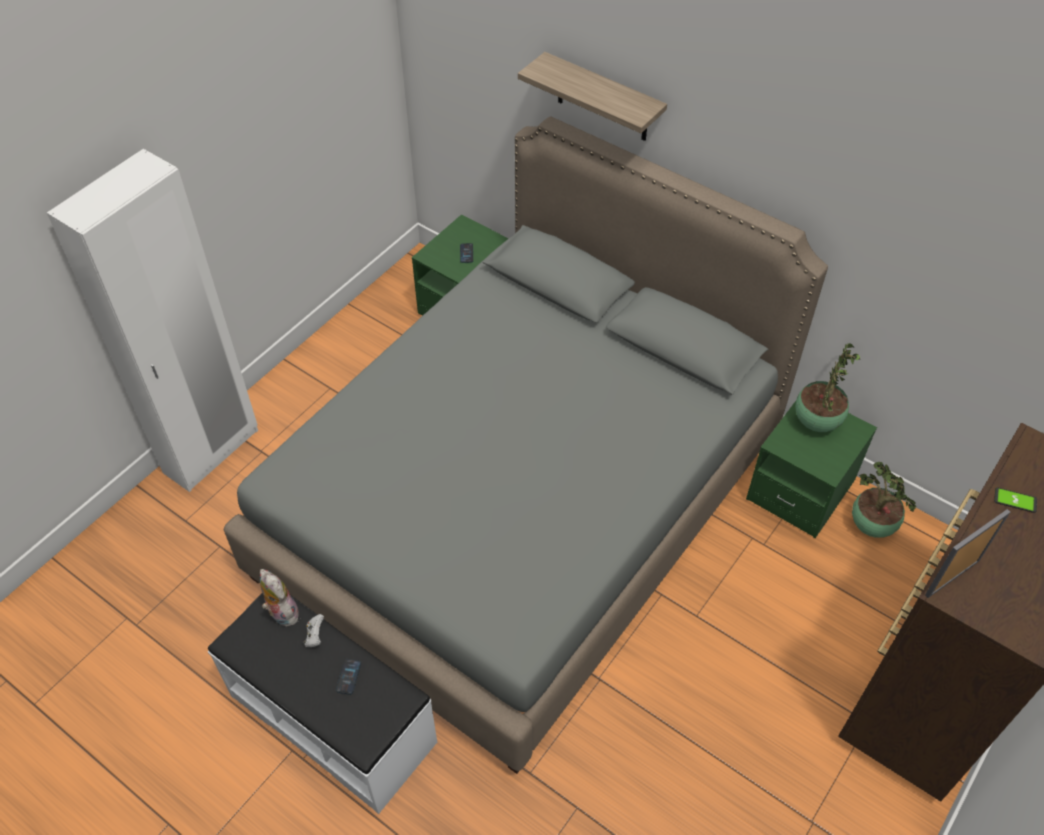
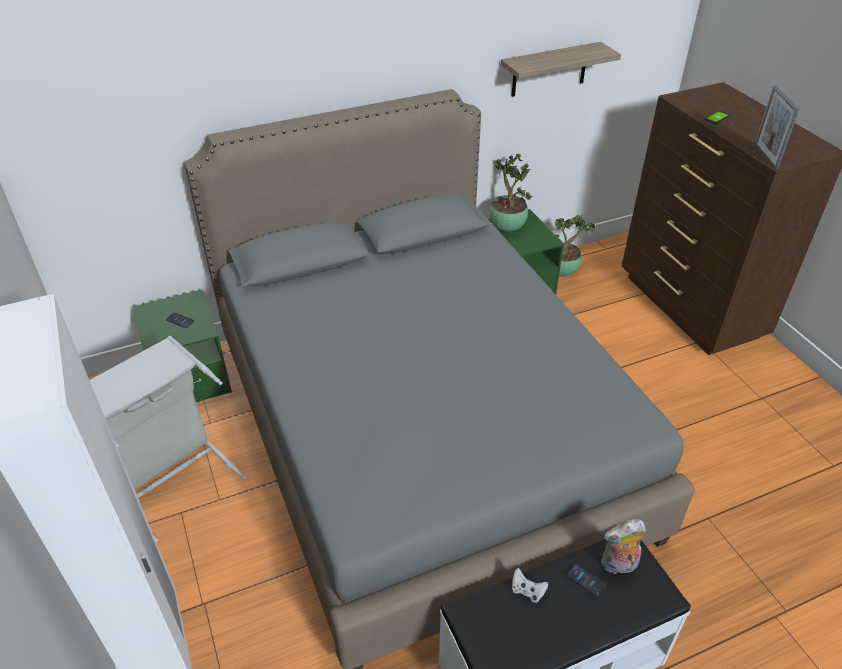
camera: 60 degrees left, 10 degrees down
(281, 613) = (484, 610): plush toy -> plush toy (618, 566)
(358, 361) = (171, 477): none -> grey laundry basket
(603, 98) = (253, 86): shelf -> shelf (549, 70)

